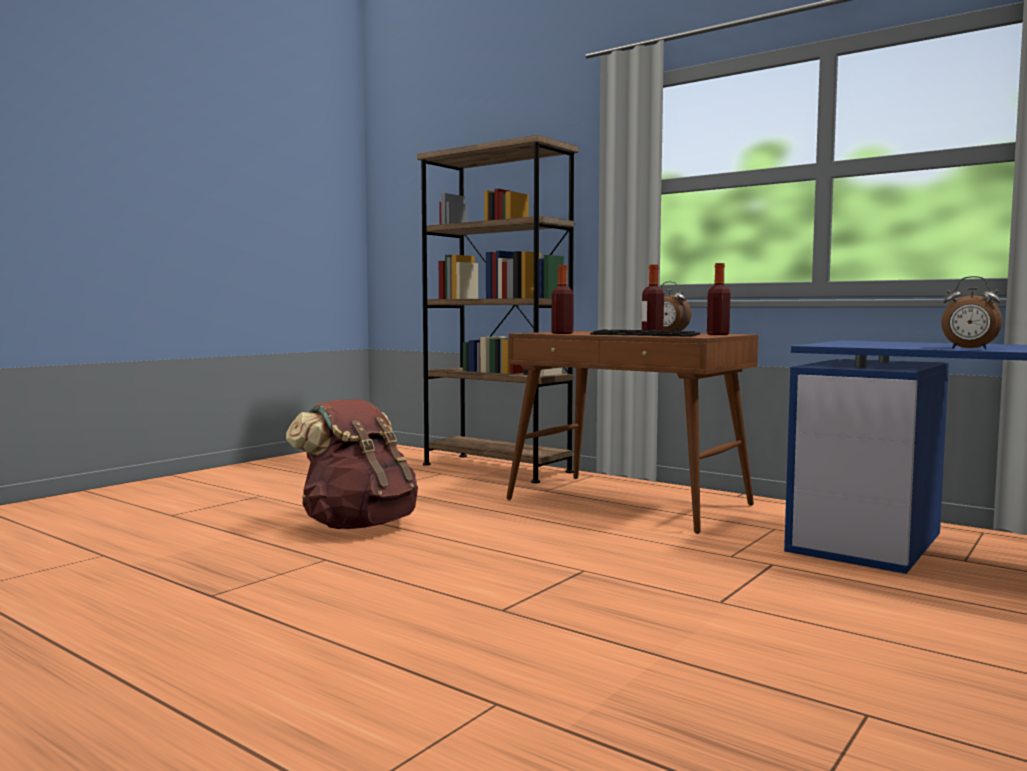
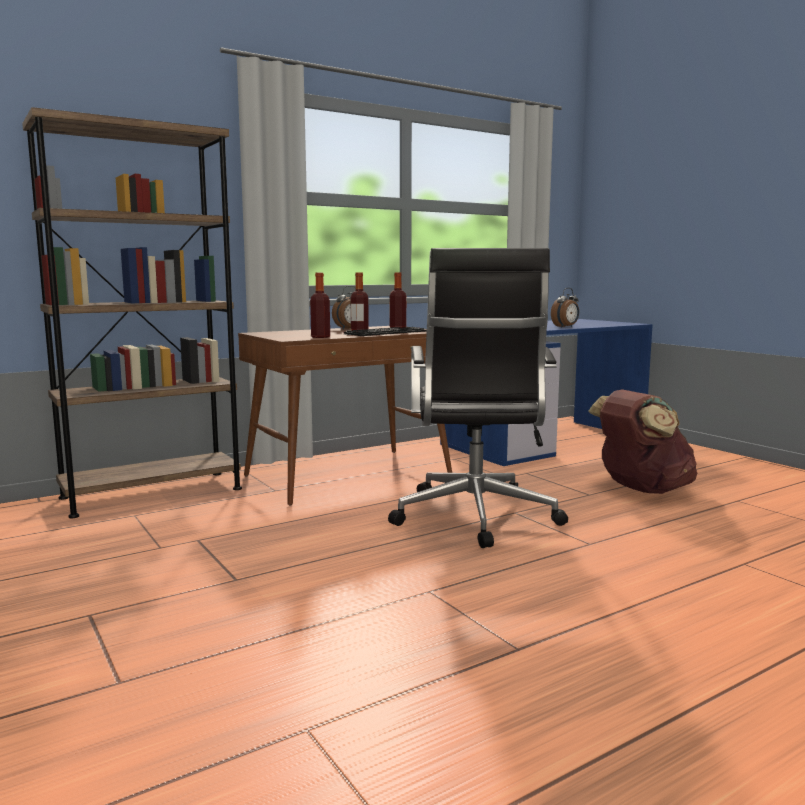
camera: 70 degrees left, 5 degrees up
(358, 525) = (317, 569): brown backpack -> brown backpack (641, 489)
(542, 556) = (475, 518): none -> black office chair

